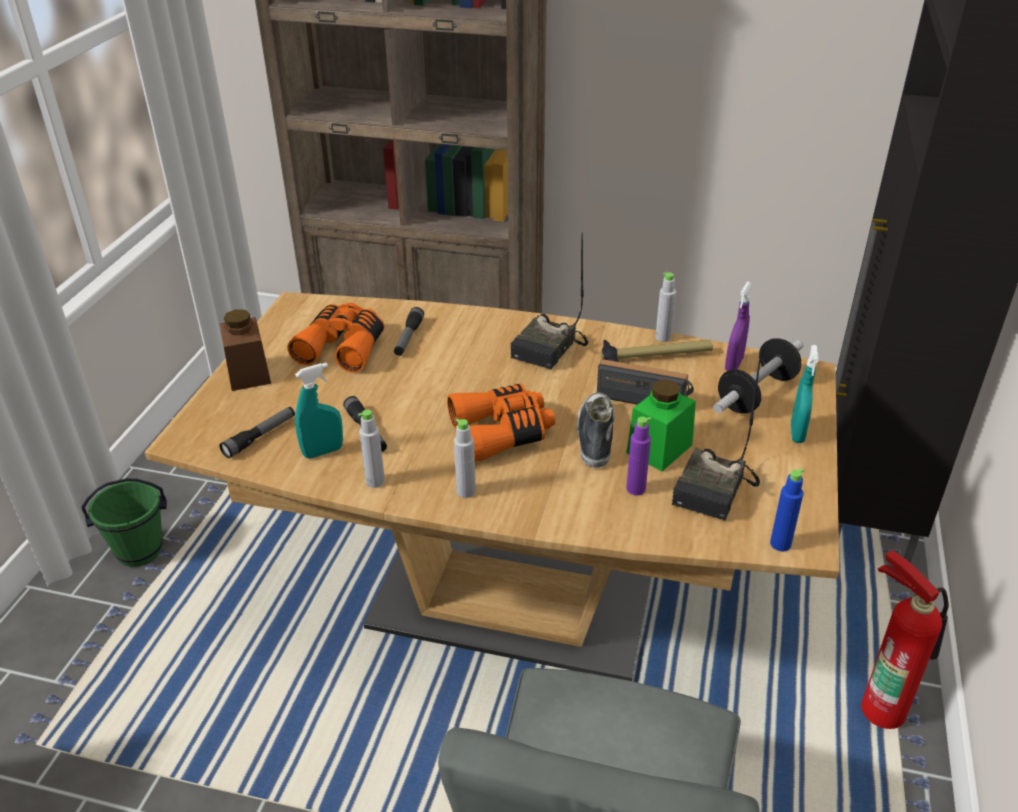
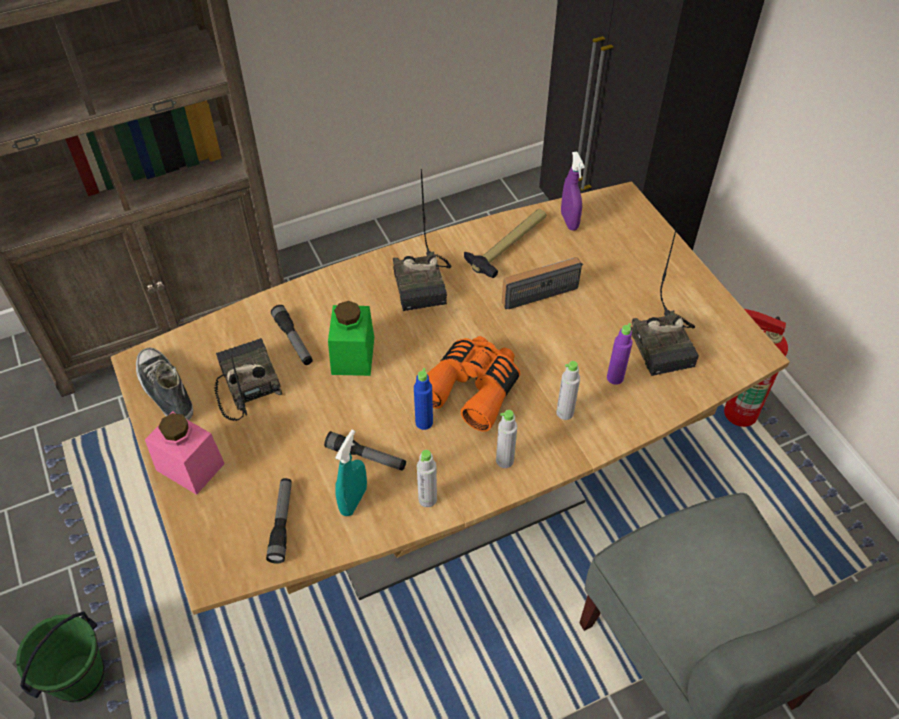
camera: 40 degrees left, 15 degrees up
(248, 374) = (190, 466): brown jar -> pink jar
(343, 347) = (246, 384): orange binoculars -> radio
(595, 436) = (542, 348): shoe -> shoe (165, 391)
(659, 449) = (595, 331): green jar -> green jar (353, 355)
(663, 337) = (495, 222): grey bottle -> grey bottle (565, 413)
(756, 393) = (609, 240): dumbbell -> none
(780, 544) = (741, 363): blue bottle -> blue bottle (424, 422)
(797, 433) = (666, 261): turquoise spray bottle -> none

